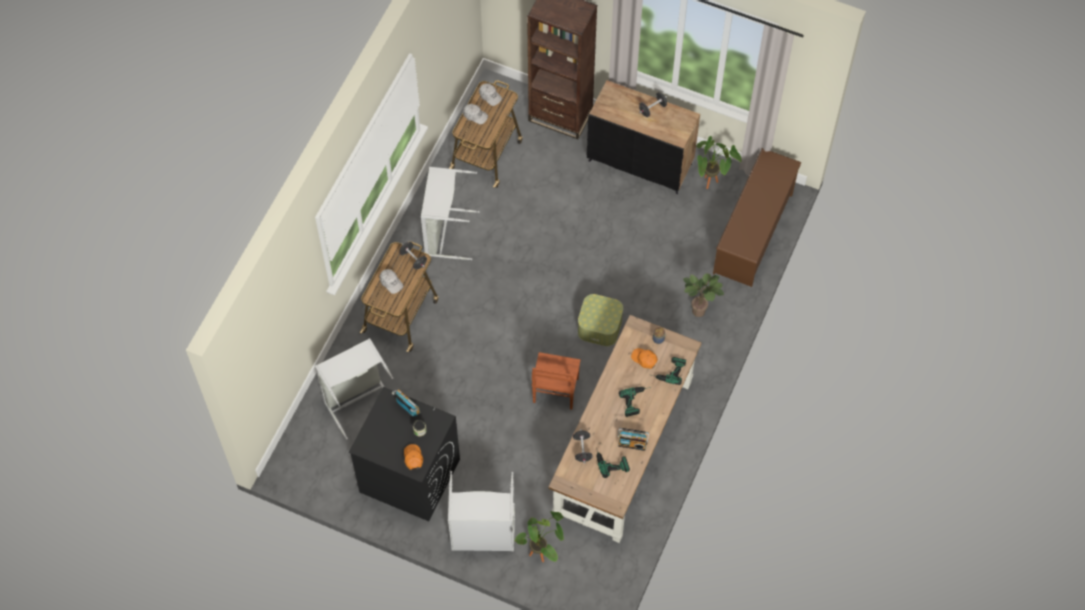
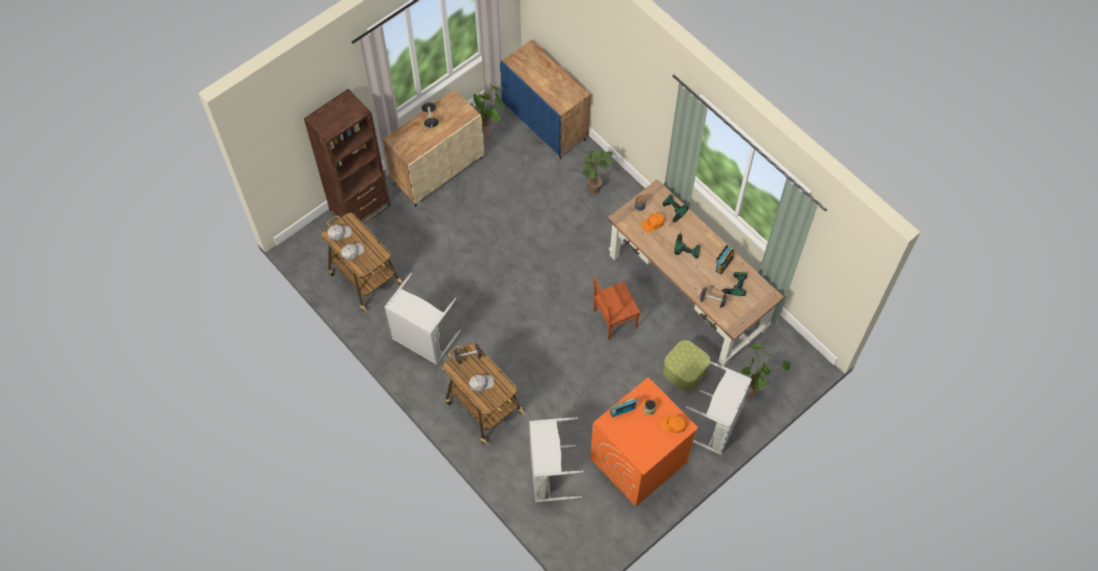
camera: 65 degrees left, 0 degrees up
(409, 475) = (638, 461): black washing machine -> orange washing machine
(555, 391) = (614, 319): brown chair -> brown chair turned 120 degrees clockwise
(600, 326) = (572, 262): storage box -> storage box (685, 371)
(640, 162) = (438, 170): black cabinet -> beige cabinet
(753, 233) = (545, 123): brown shoe rack -> blue cabinet

